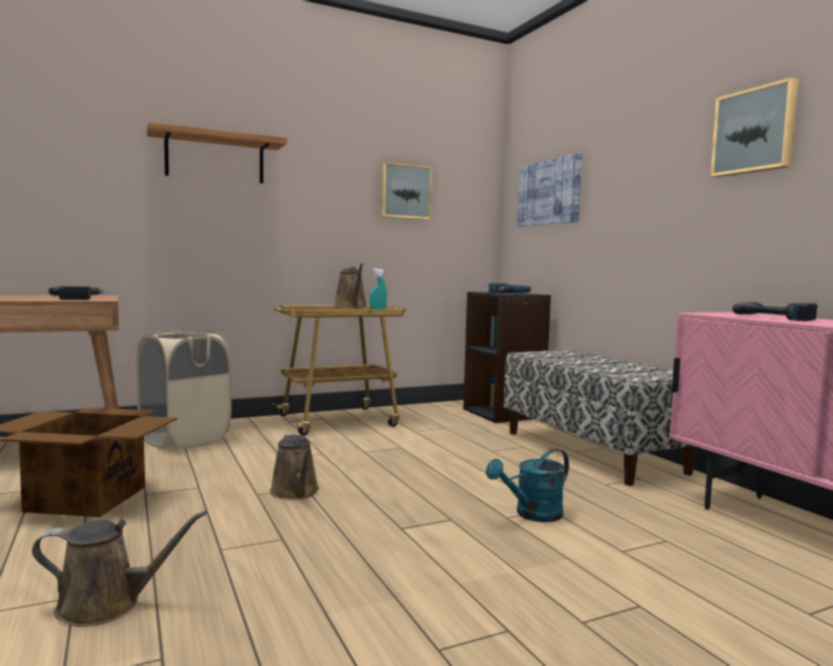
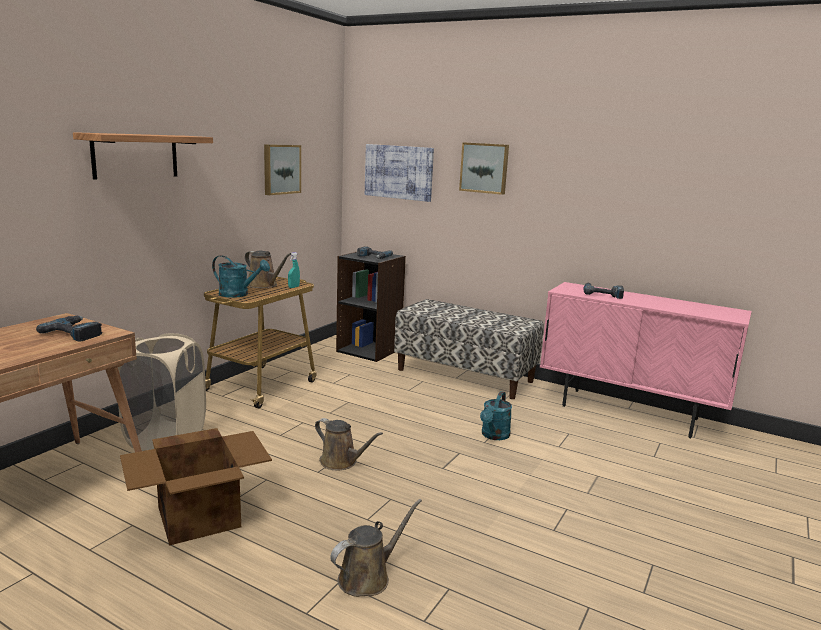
camera: 35 degrees left, 10 degrees up
(306, 307) = (238, 294): none -> turquoise watering can
(755, 131) = (578, 168): picture -> picture (484, 168)

